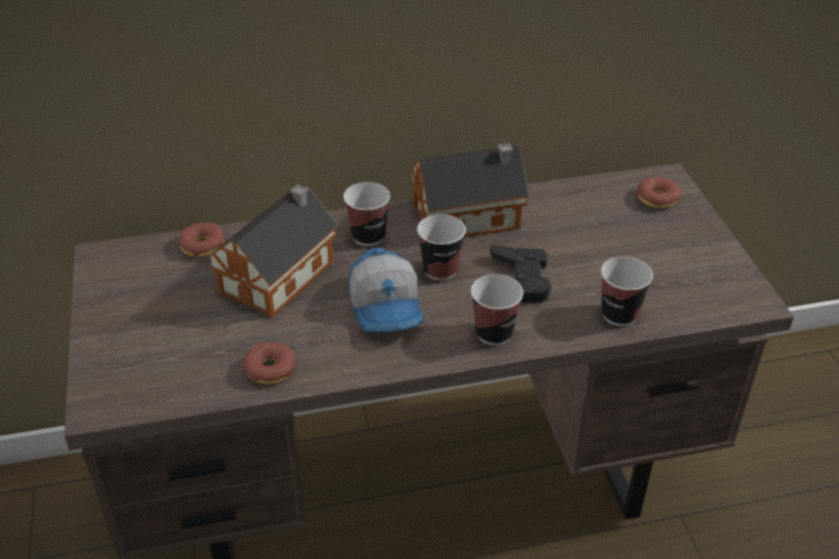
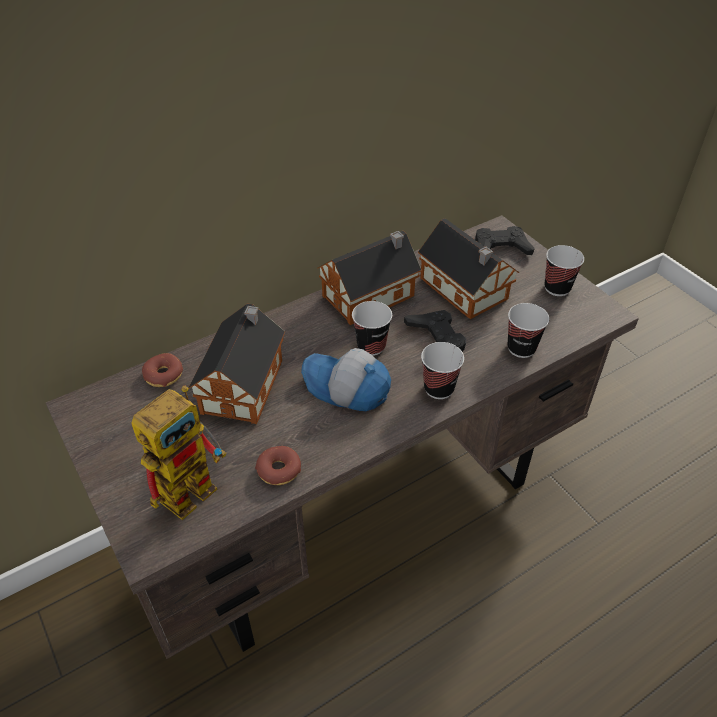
camera: 20 degrees left, 5 degrees up
(176, 359) = (194, 484): none -> toy robot
(368, 236) = (299, 331): cup -> cup (557, 288)
(387, 307) = (346, 389): cap -> cap turned 150 degrees clockwise
(585, 236) = (465, 290): none -> toy house
(657, 199) = (501, 247): donut -> black game controller

